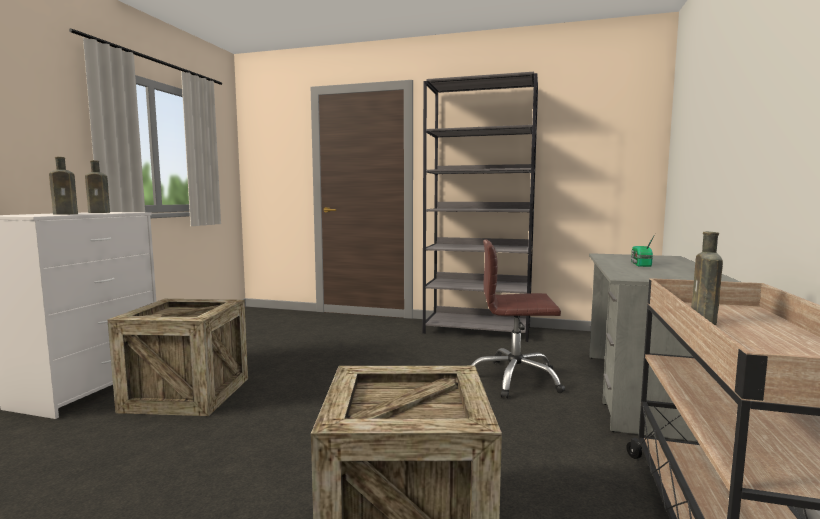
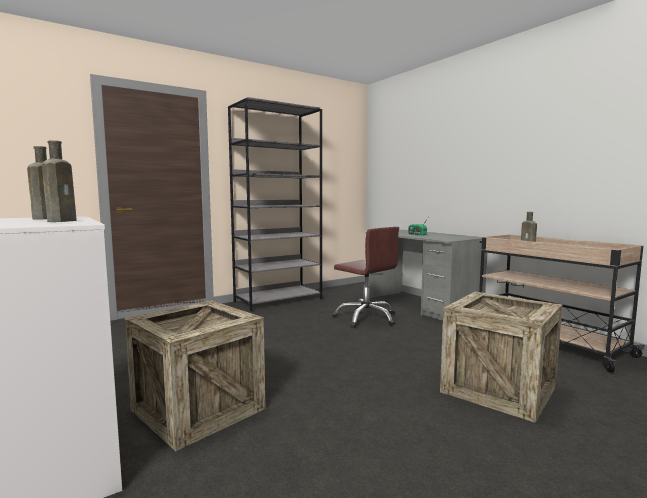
camera: 50 degrees left, 0 degrees up
(514, 379) = (366, 318): brown office chair -> brown office chair turned 90 degrees counterclockwise

